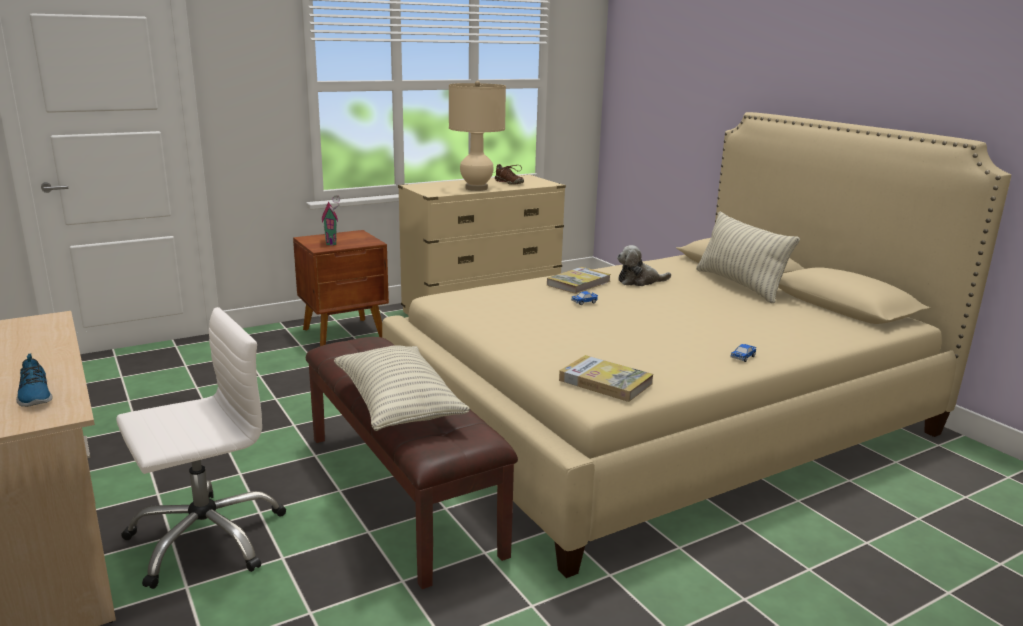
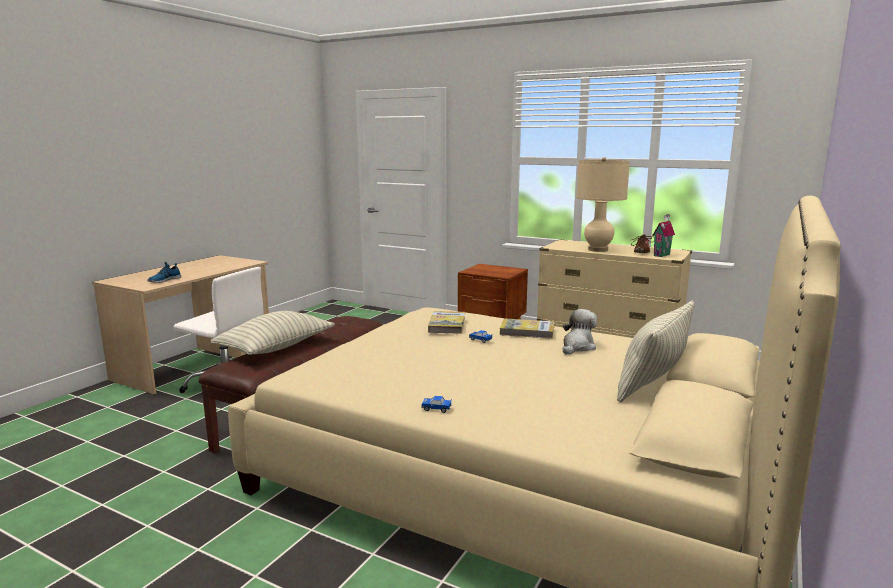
camera: 60 degrees right, 5 degrees down
(332, 242) = (485, 270): toy house -> toy house (663, 255)
(605, 382) = (322, 373): book -> book (447, 325)
(639, 281) = (577, 347): plush toy -> plush toy turned 75 degrees clockwise

